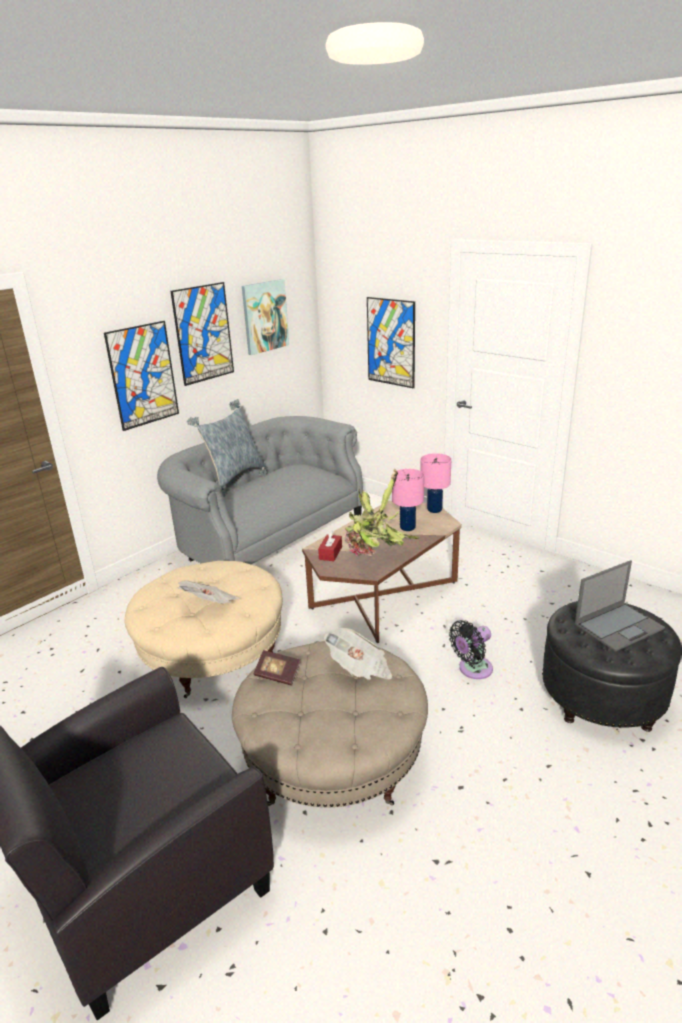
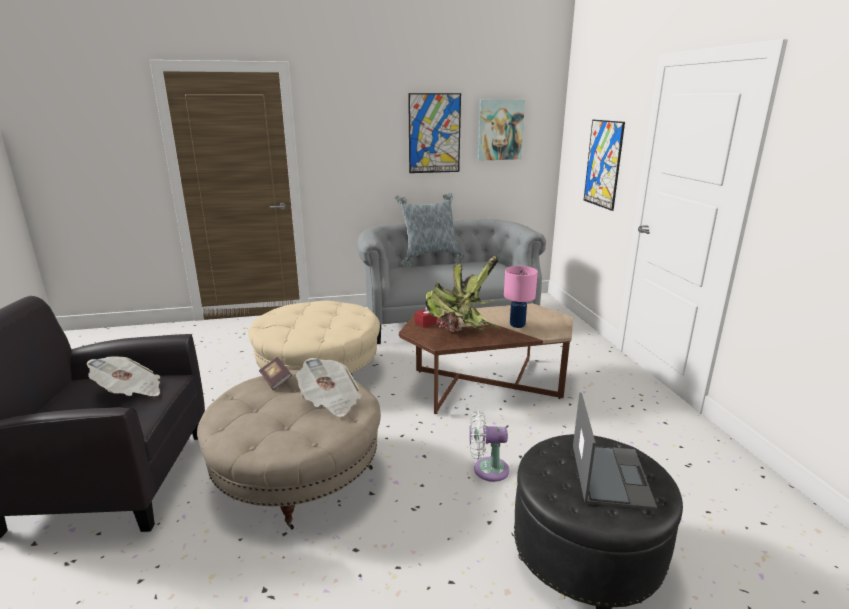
camera: 35 degrees right, 5 degrees down
(143, 375) = (373, 156): picture -> none
(211, 605) = (306, 325): newspaper -> newspaper (130, 392)
(435, 510) = (563, 320): pink table lamp -> none
(472, 669) = (487, 469): black fan -> white fan
(619, 626) = (610, 474): laptop -> laptop turned 90 degrees counterclockwise

